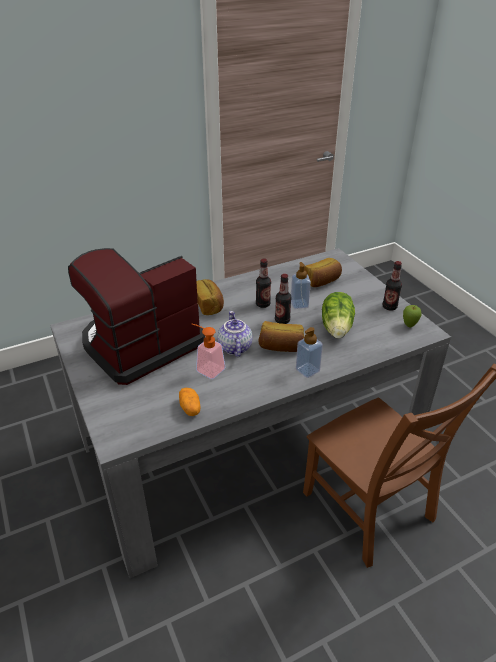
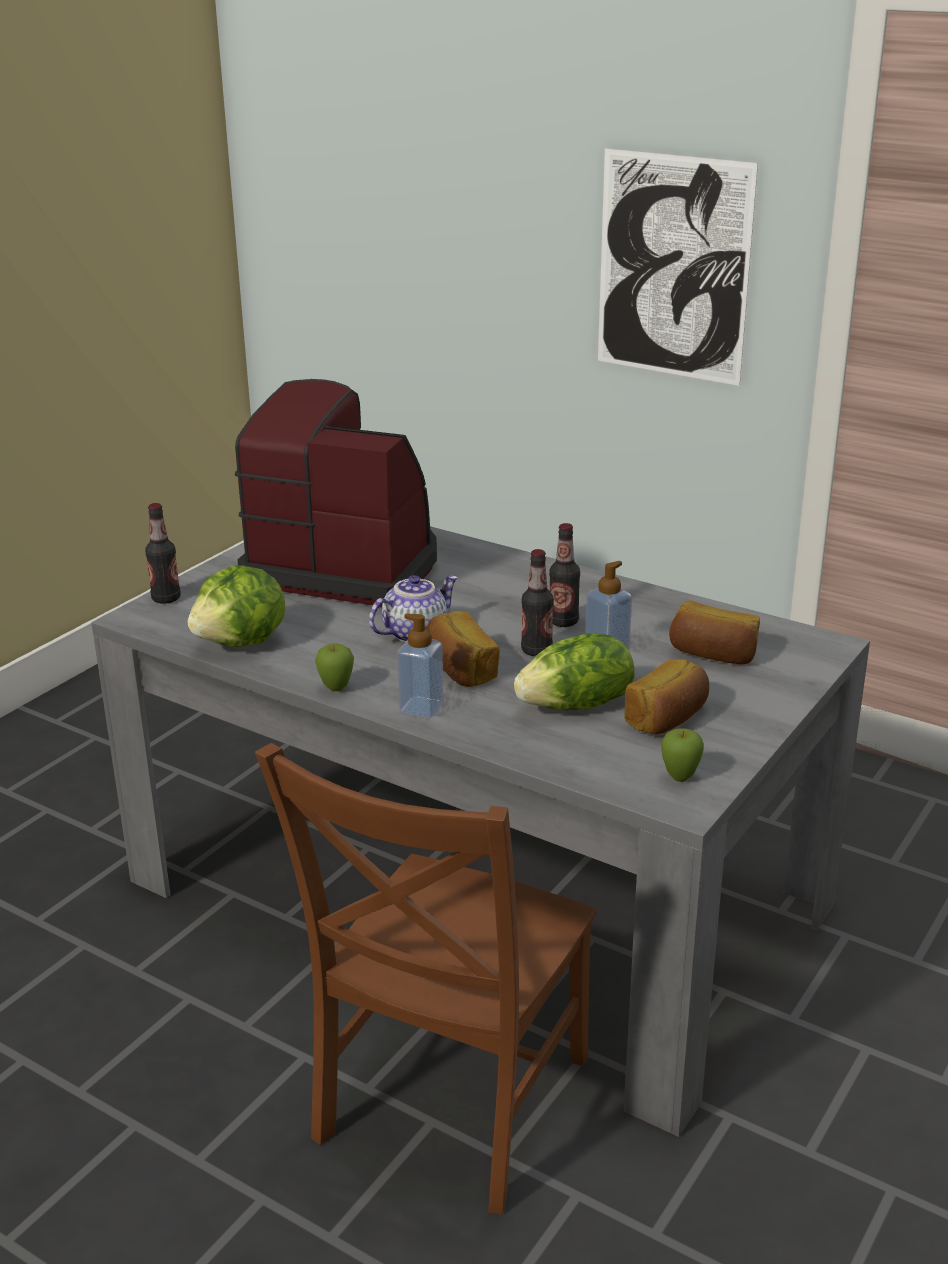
camera: 60 degrees right, 10 degrees down
(129, 127) = (673, 267): none -> picture
(190, 408) = (242, 643): potato -> lettuce
(207, 368) = (341, 628): soap dispenser -> none
(209, 305) = (503, 581): bread -> bread (668, 718)
(268, 390) = (336, 689): none -> apple
(389, 307) = (719, 743): bottle -> bottle (166, 598)

